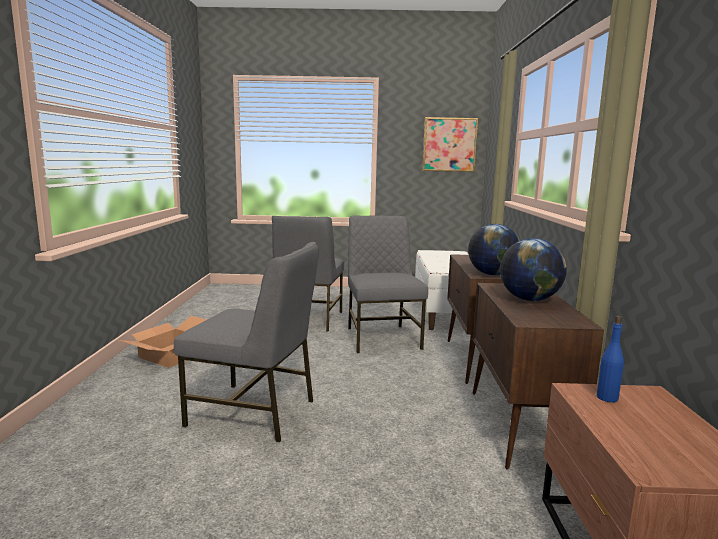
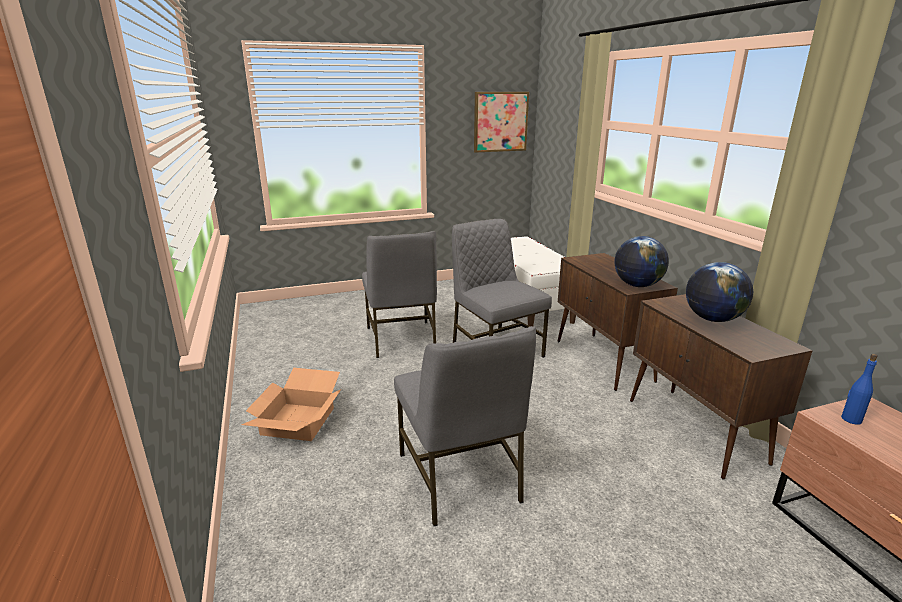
camera: 20 degrees left, 10 degrees up
(254, 412) = (460, 478): grey chair -> grey chair turned 75 degrees clockwise

